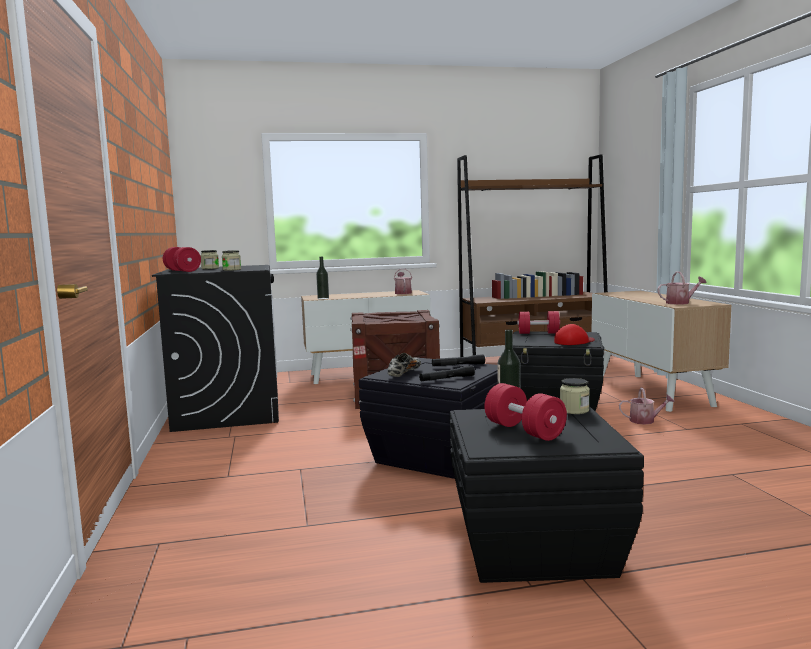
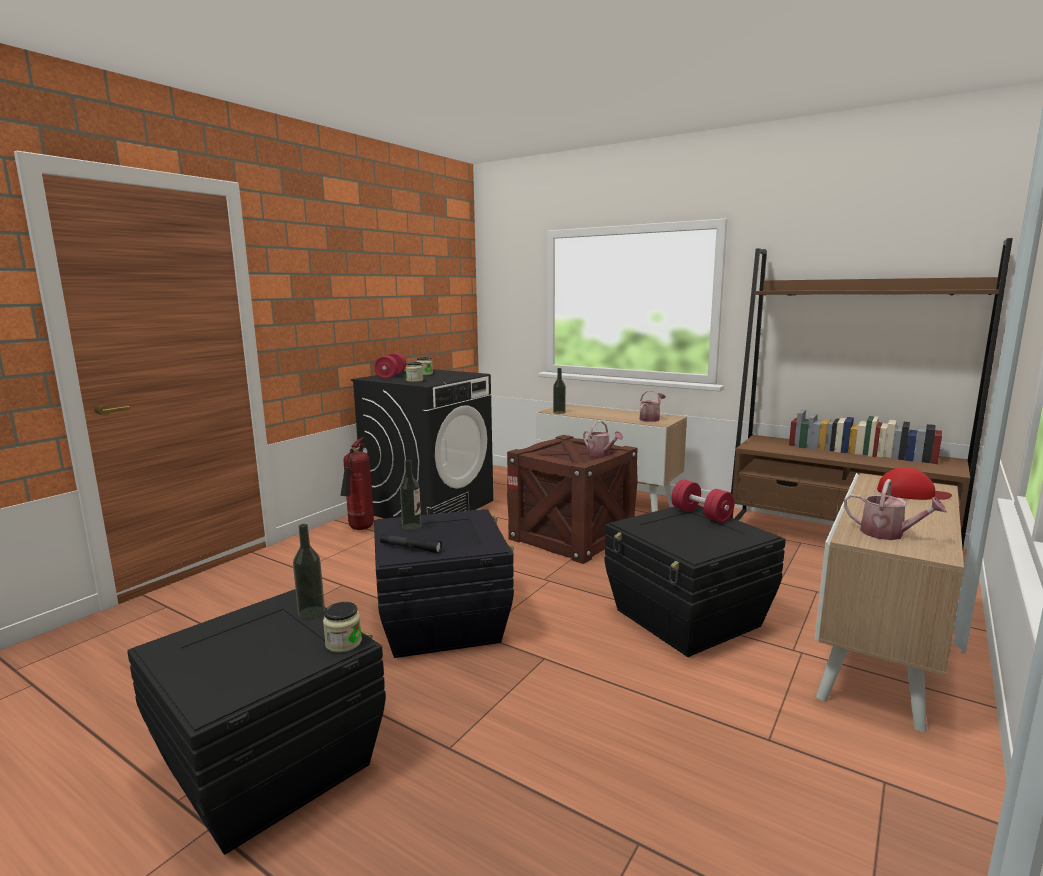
camera: 45 degrees right, 5 degrees up
(204, 440) = (360, 529): none -> fire extinguisher
(404, 373) = (411, 526): shoe -> bottle
(458, 365) = (474, 534): black flashlight -> none
(524, 430) = (239, 643): red dumbbell -> none
(574, 342) = (691, 543): red cap -> red cap (911, 493)
(645, 421) = (744, 695): watering can -> watering can (601, 454)

